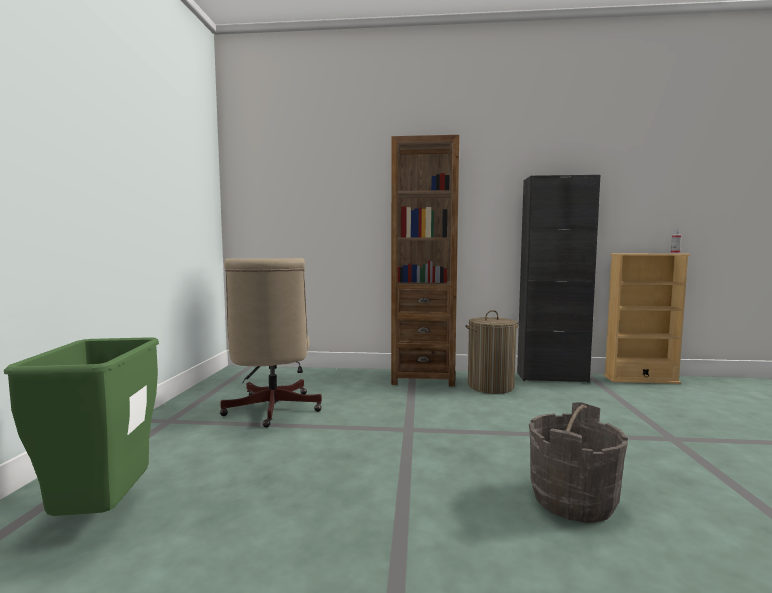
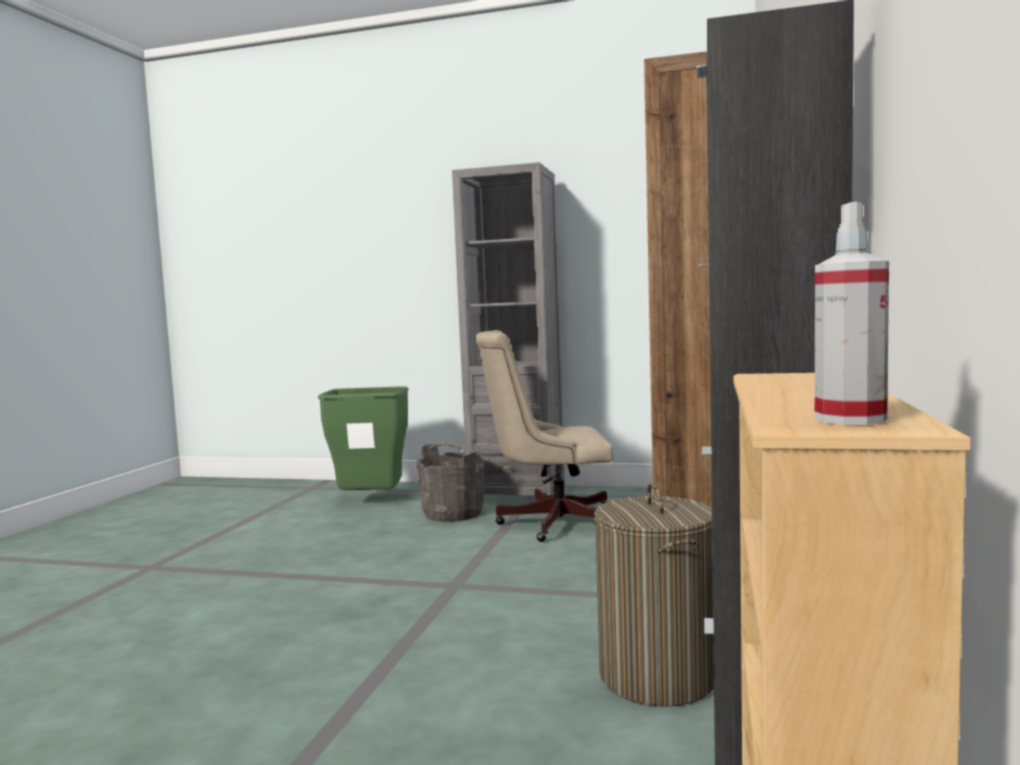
camera: 100 degrees right, 0 degrees up
(166, 427) = (518, 495): none -> grey bookcase
(572, 499) = (205, 652): grey bucket -> grey bucket (453, 513)

